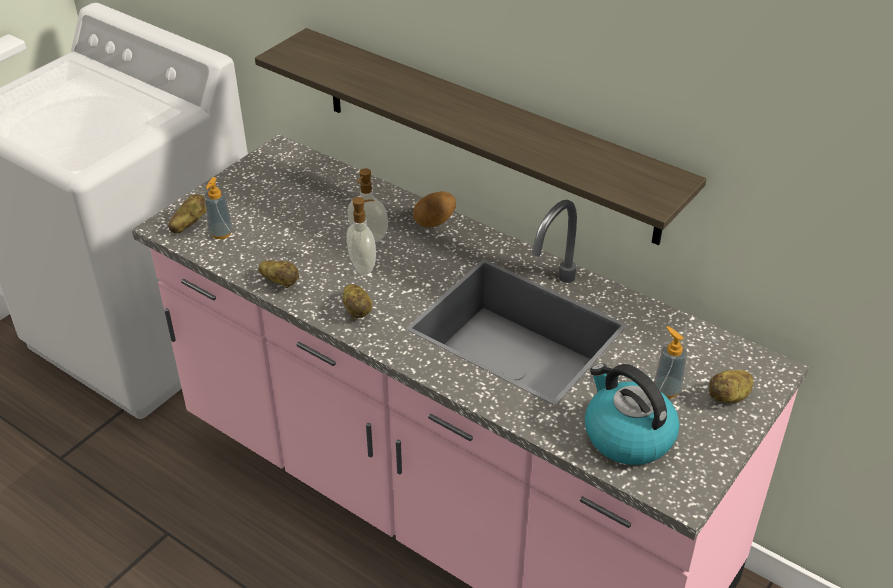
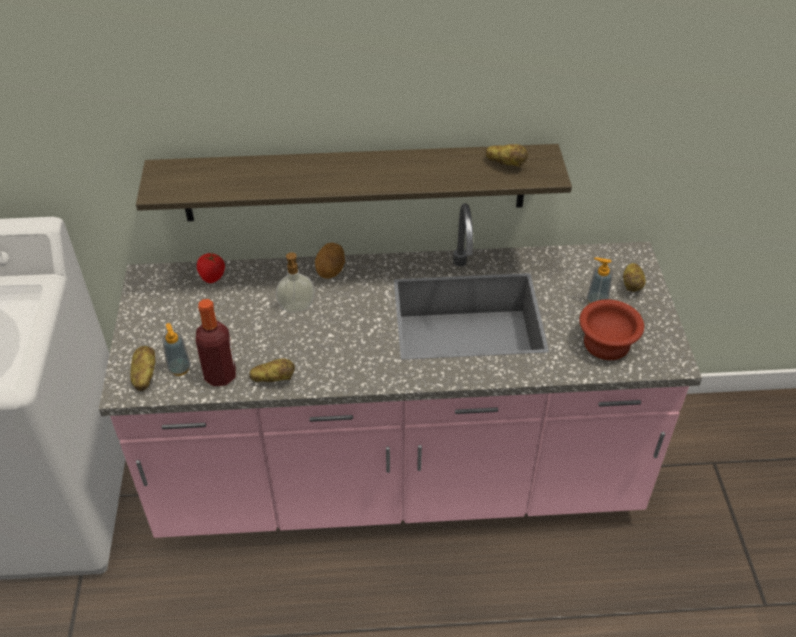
camera: 40 degrees left, 5 degrees up
(244, 256) = (220, 375): none -> bottle
(331, 176) = (212, 276): none -> tomato
(358, 310) = (354, 366): potato -> potato (506, 164)
(363, 266) = (319, 331): soap dispenser -> none
(627, 435) = (608, 345): kettle -> brown bowl

